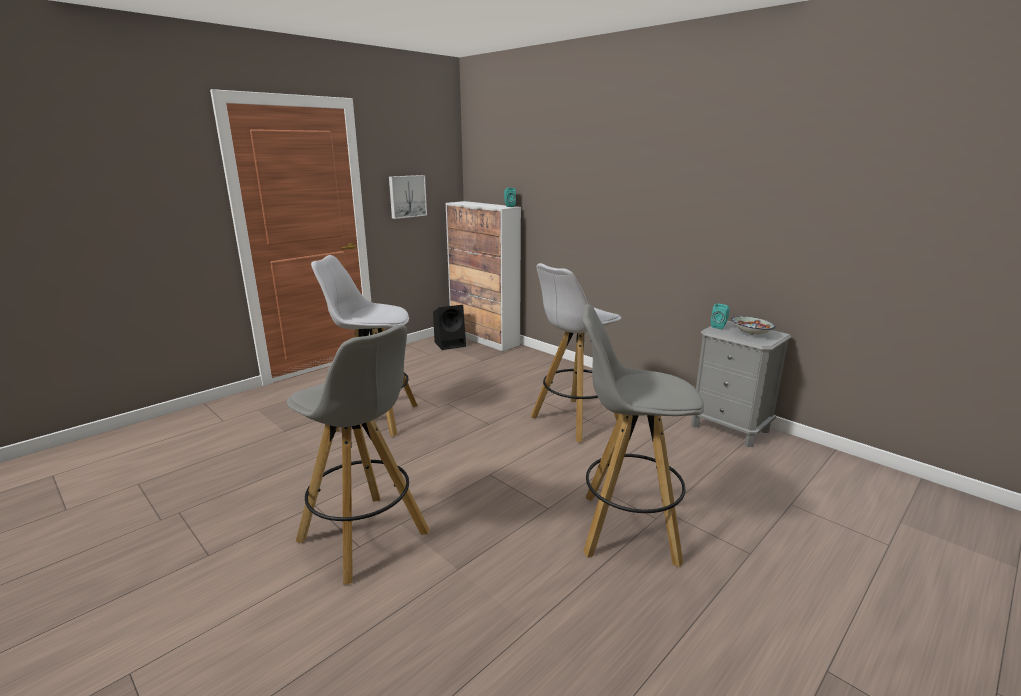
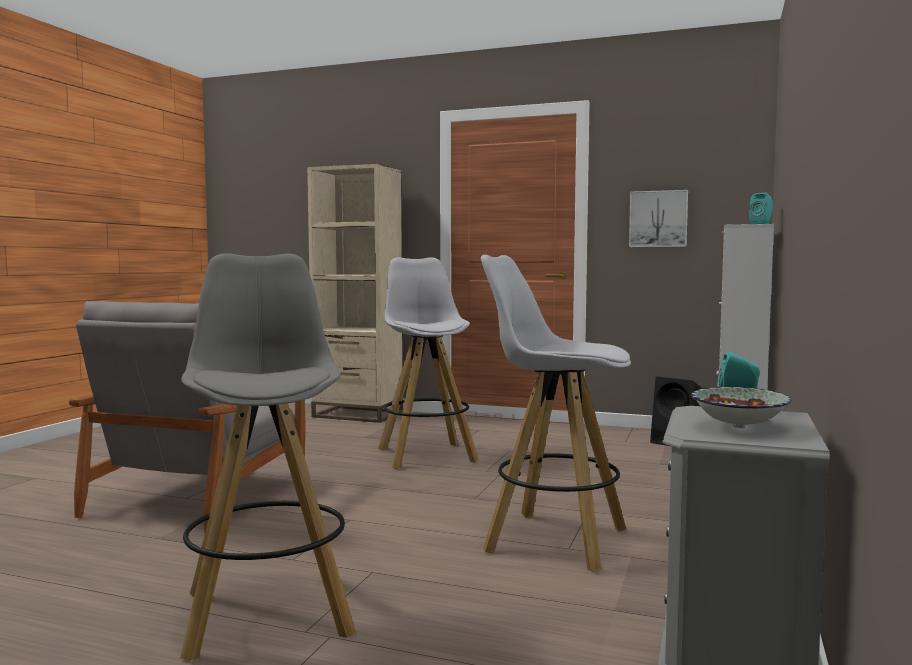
camera: 65 degrees right, 15 degrees down
(198, 419) = (357, 414): none -> beige bookcase
(365, 538) = (200, 497): grey stool -> grey armchair

